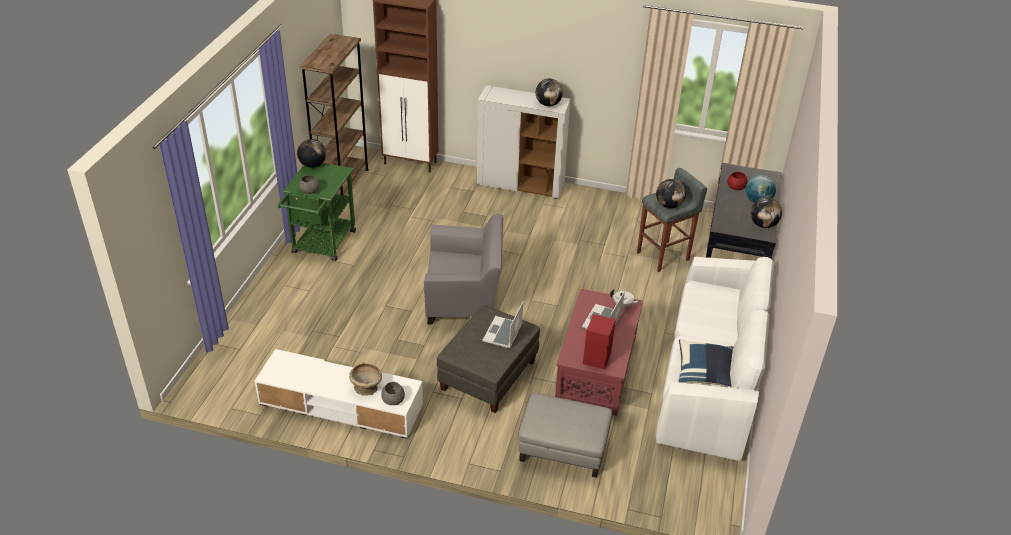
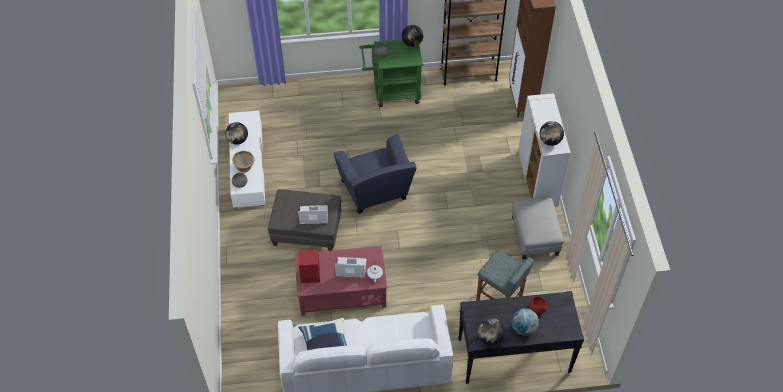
camera: 70 degrees right, 15 degrees up
(464, 300) = (376, 192): grey armchair -> blue armchair
(563, 448) = (258, 293): grey ottoman -> grey ottoman (535, 236)
(668, 205) = (495, 269): globe -> globe (238, 140)

